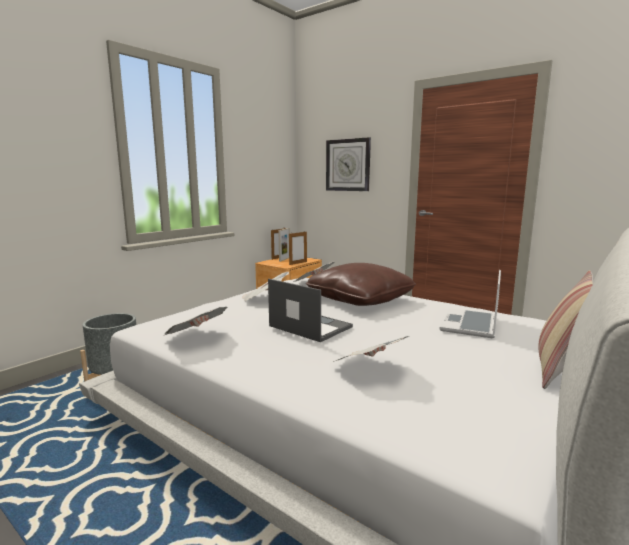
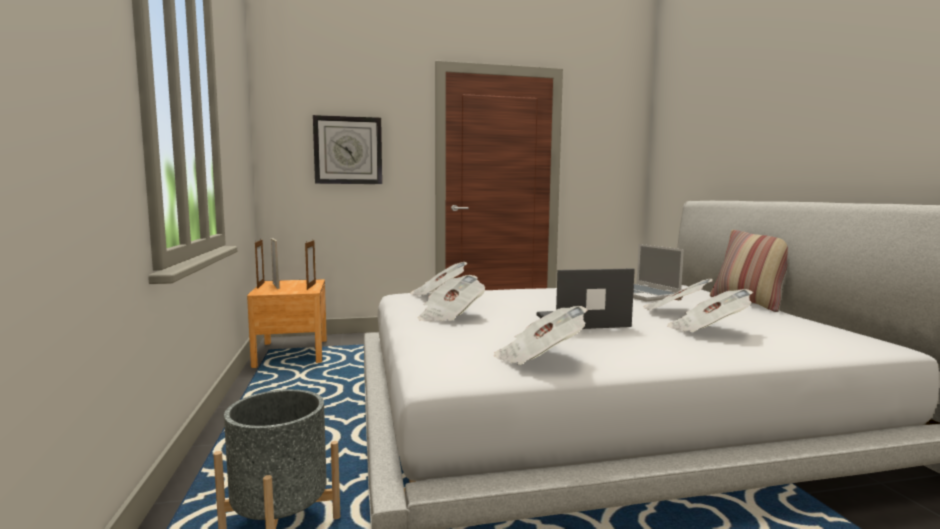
camera: 50 degrees left, 5 degrees down
(359, 300) = (527, 297): brown pillow -> none
(421, 346) = (674, 312): none -> newspaper

